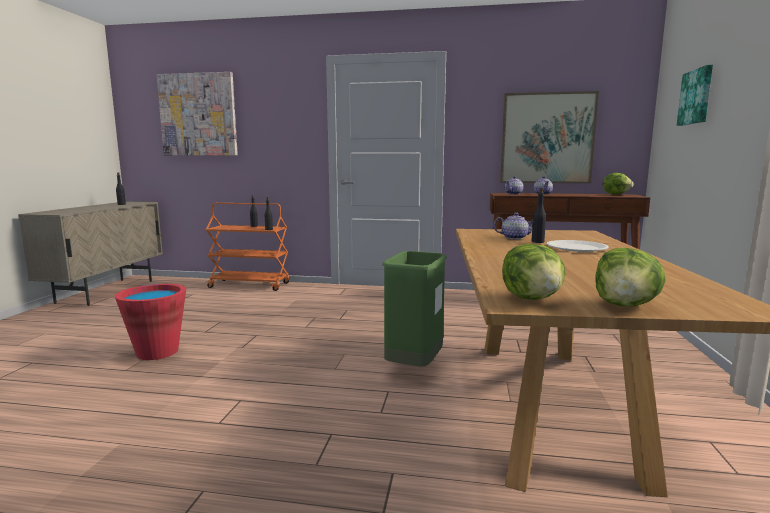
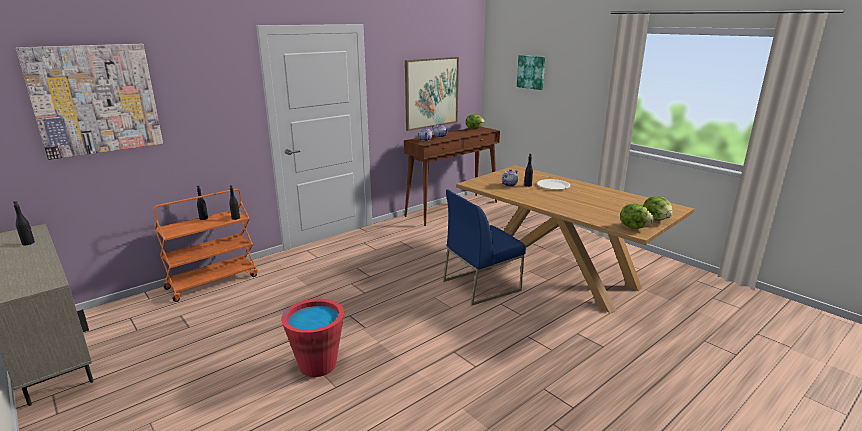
camera: 50 degrees left, 10 degrees up
(414, 367) = (481, 285): green trash can -> blue chair

